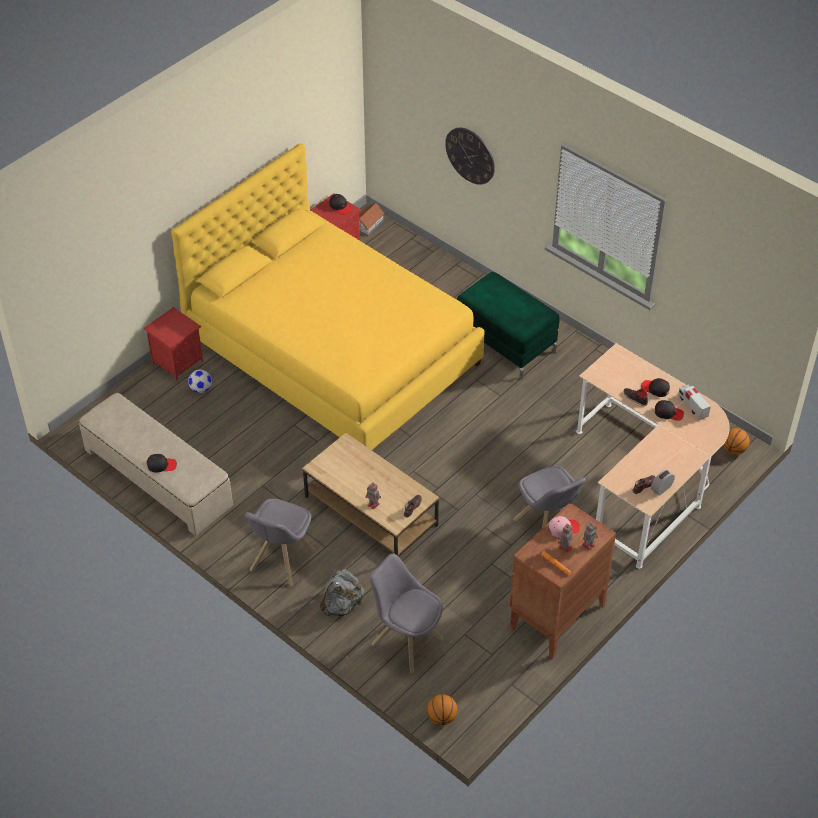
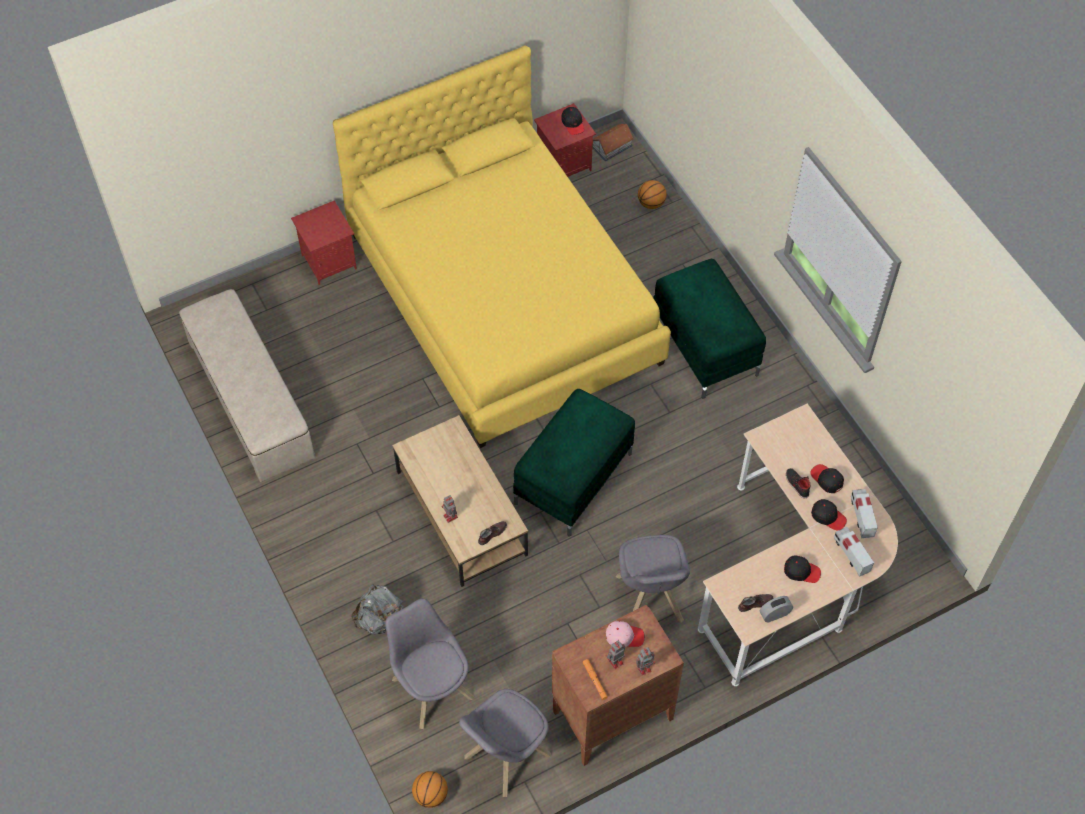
camera: 20 degrees right, 10 degrees up
(161, 465) = (241, 395): black cap -> black cap (801, 571)
(201, 389) = (341, 302): football -> none
(282, 560) = (339, 543): grey chair -> grey chair (506, 756)
(448, 462) = (573, 478): none -> green ottoman
(470, 155) = (719, 115): wall clock -> none
(697, 433) = (851, 555): none -> toy truck
(733, 450) = (915, 568): basketball -> basketball (651, 203)

